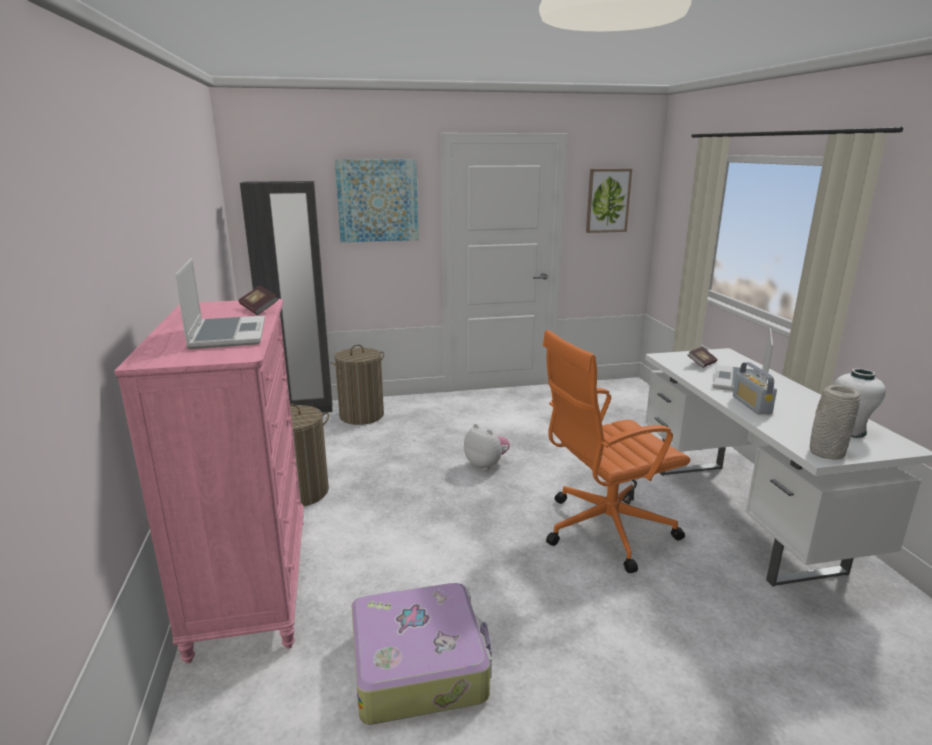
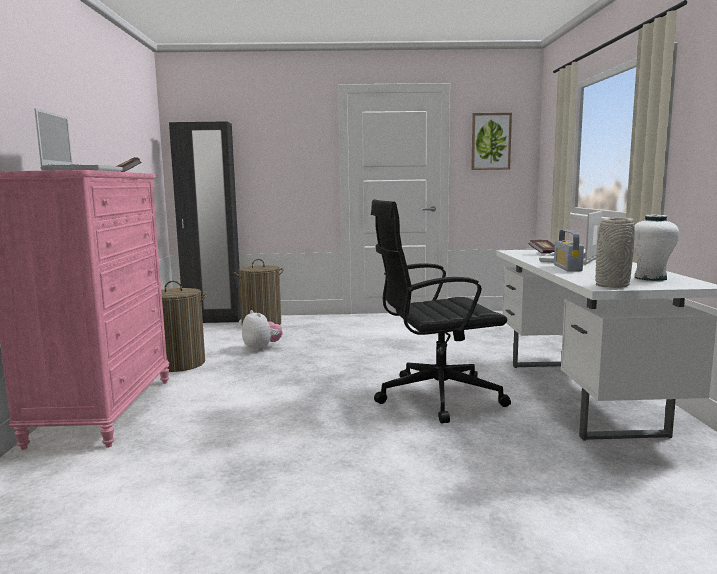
camera: 10 degrees right, 10 degrees down
(377, 200) = (284, 141): picture -> none
(419, 664) = (211, 464): suitcase -> none
(486, 464) = (351, 355): plush toy -> plush toy (262, 348)
(603, 530) = (435, 397): orange office chair -> black office chair

